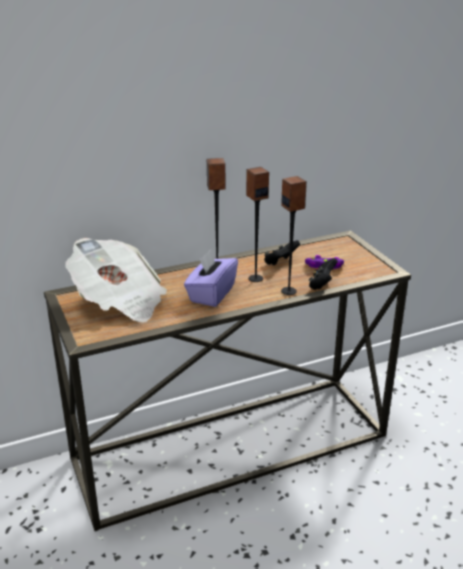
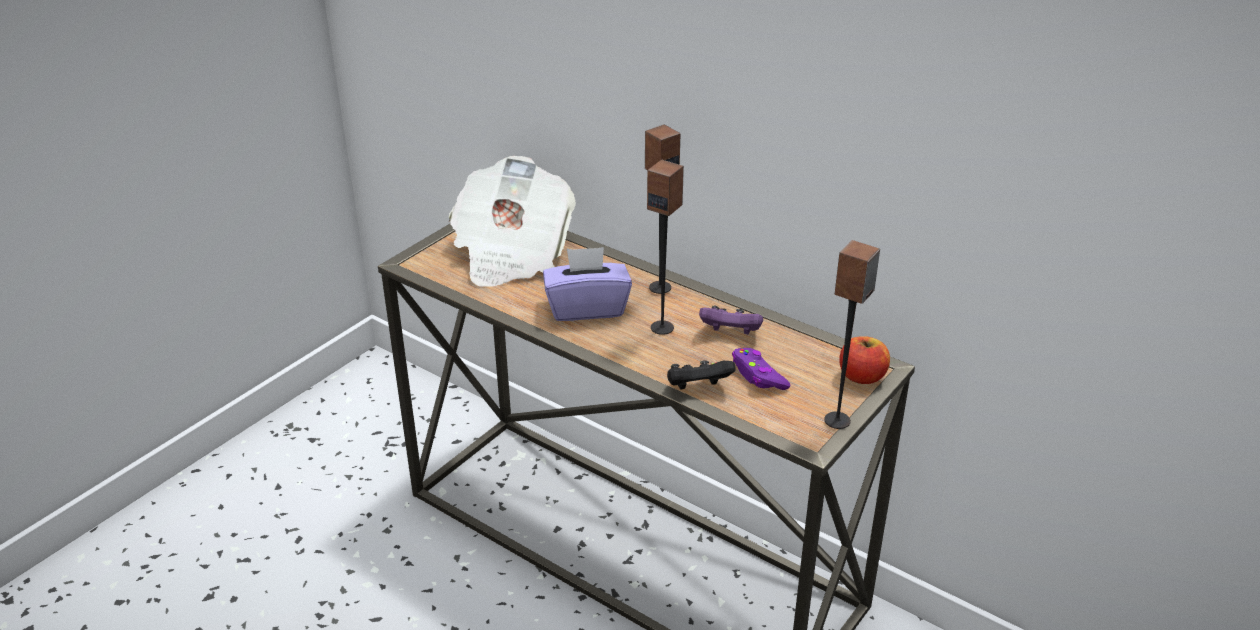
camera: 60 degrees right, 5 degrees up
(280, 262) = (731, 333): black game controller -> purple game controller
(289, 291) = (651, 365): speaker -> speaker (837, 421)
(349, 243) = (862, 376): none -> apple

